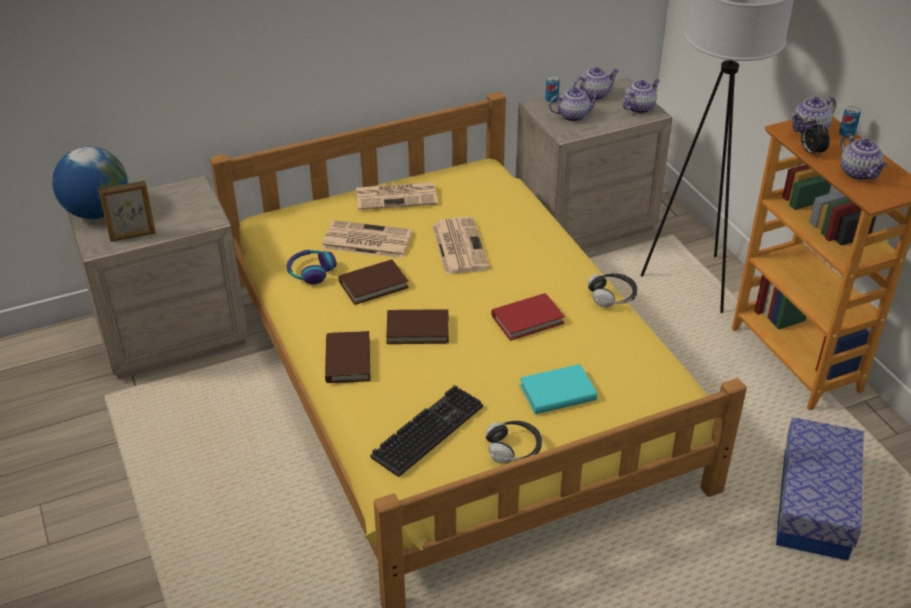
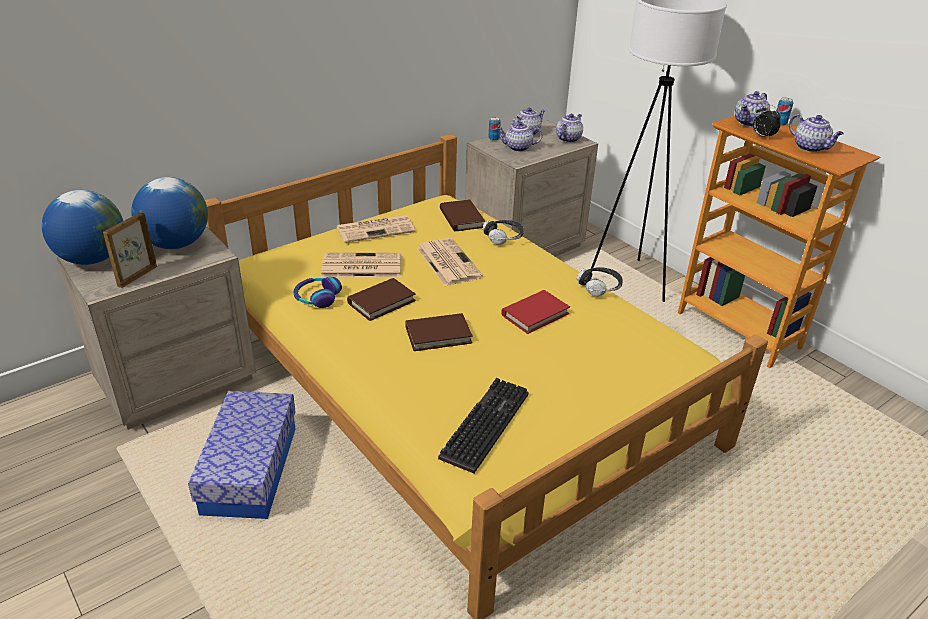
camera: 15 degrees left, 5 degrees down
(133, 236) = (137, 276): picture frame -> picture frame turned 150 degrees clockwise
(177, 203) = (176, 244): none -> globe
(348, 360) = (381, 370): brown book -> brown book (461, 218)
(513, 449) = (574, 429): headphones -> headphones (503, 237)
(557, 393) = (591, 373): turquoise book -> none
(573, 115) = (517, 148): teapot -> teapot turned 150 degrees counterclockwise
(814, 504) = (813, 445): storage box -> storage box (250, 470)

